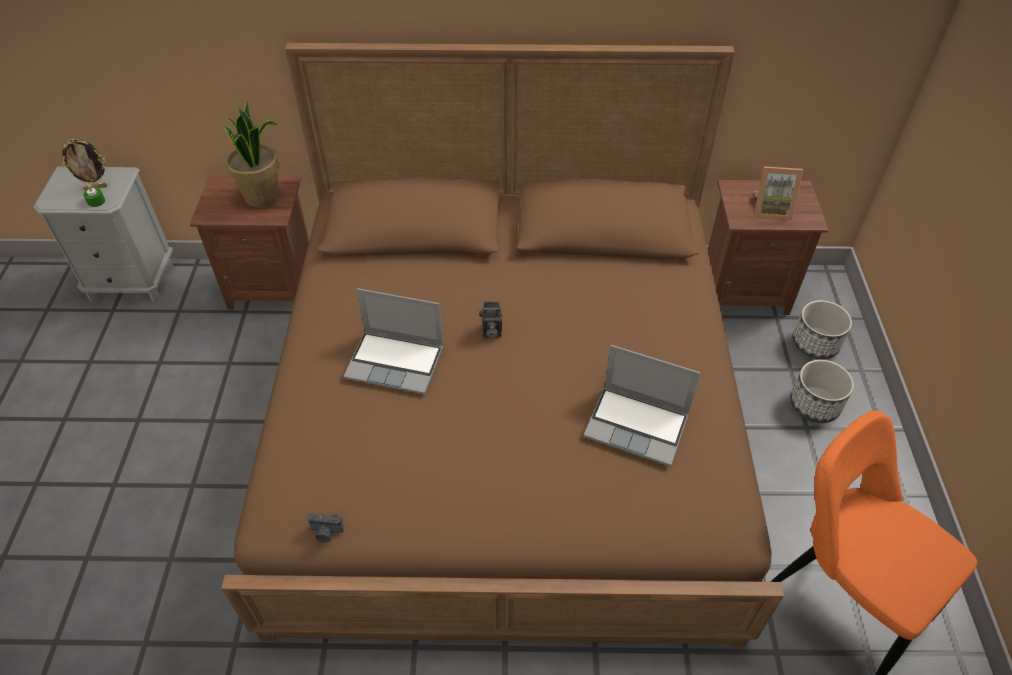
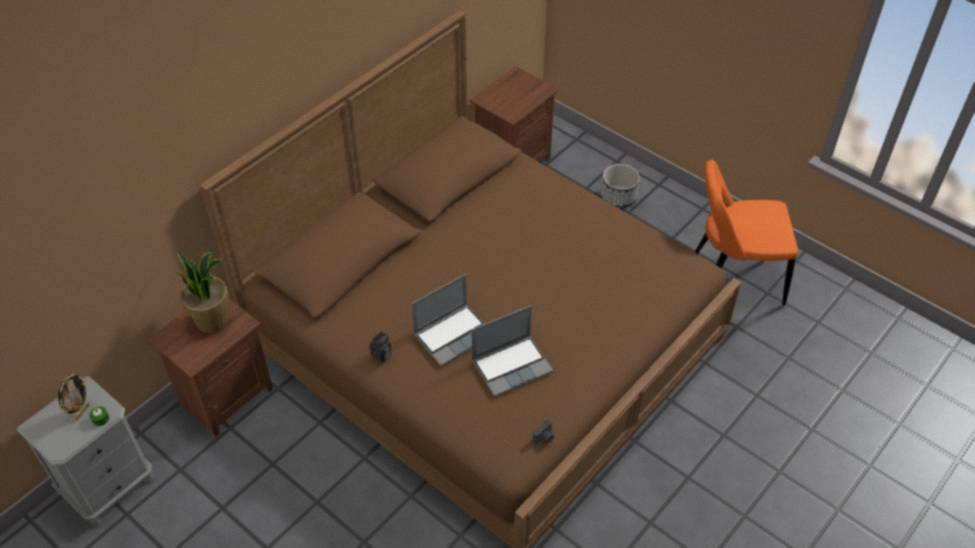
camera: 50 degrees left, 0 degrees up
(490, 332) = (476, 277): camera -> camera (381, 356)
(638, 425) = (607, 260): laptop -> laptop (512, 365)
(770, 210) = (518, 98): picture frame -> none
(815, 344) = (581, 164): planter -> none

